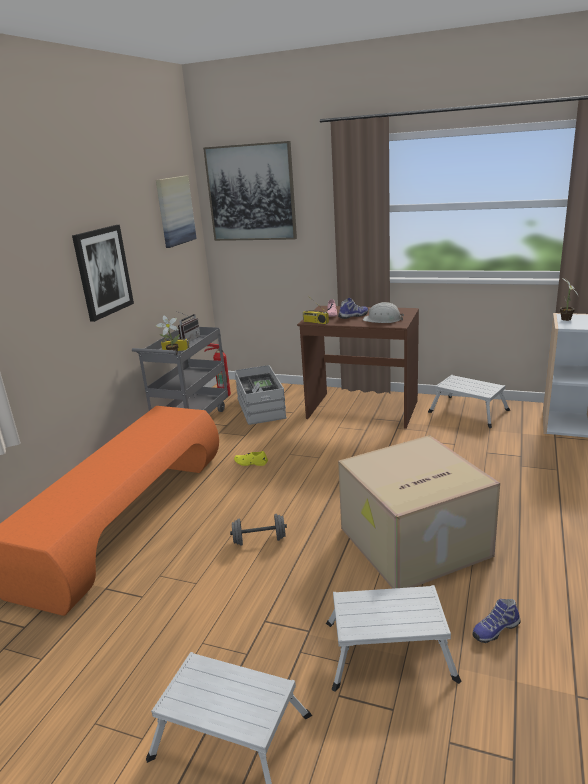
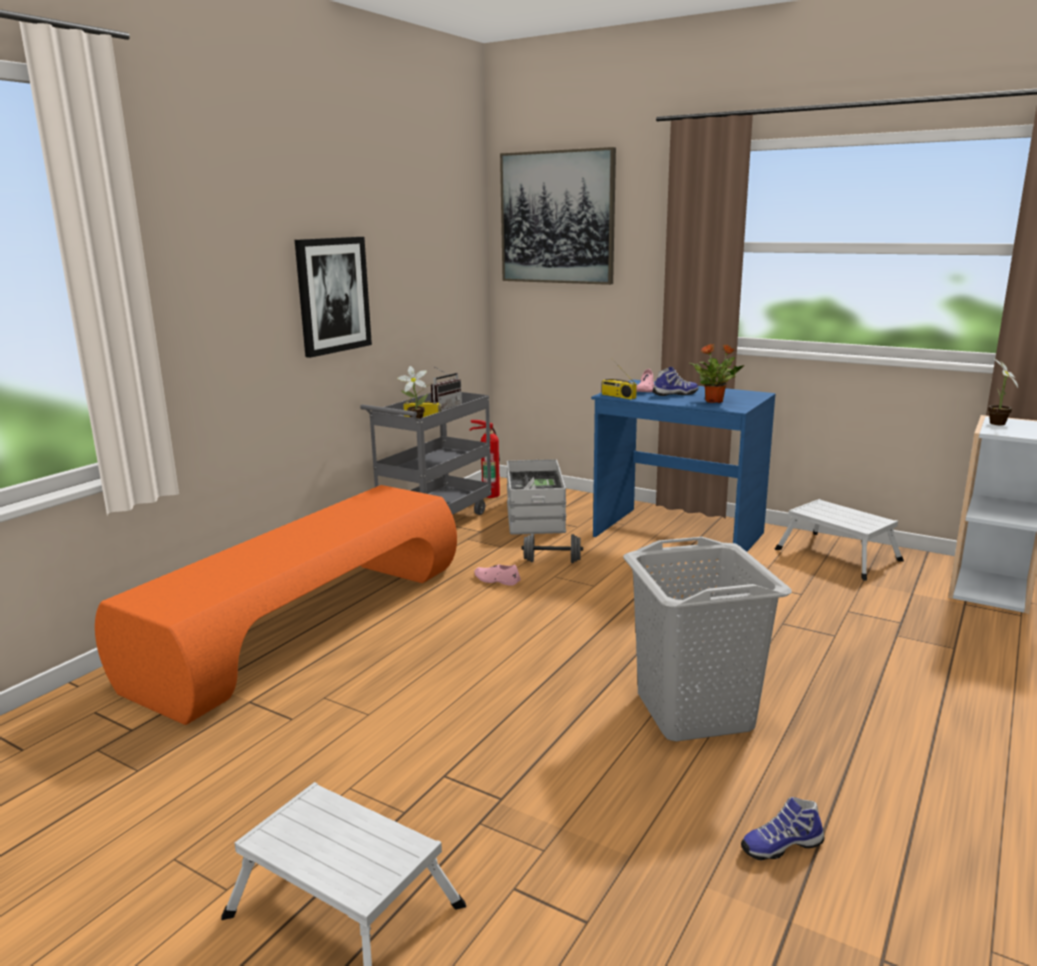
camera: 10 degrees right, 5 degrees down
(175, 211) = (450, 233): picture -> none
(251, 462) = (496, 580): yellow shoe -> pink shoe
(259, 540) = (474, 675): grey dumbbell -> grey dumbbell (552, 561)
(362, 410) = (677, 535): brown desk -> blue desk
(382, 319) = (715, 401): white hard hat -> potted plant
(388, 650) = (606, 844): white step ladder -> none
(413, 543) = (694, 712): cardboard box -> grey laundry basket

